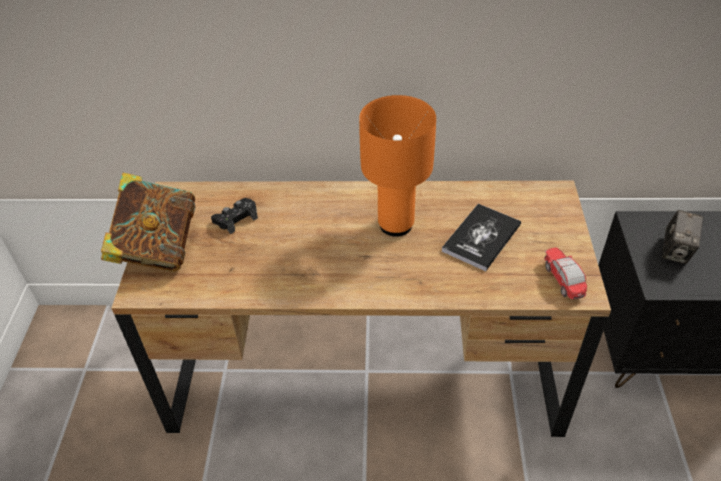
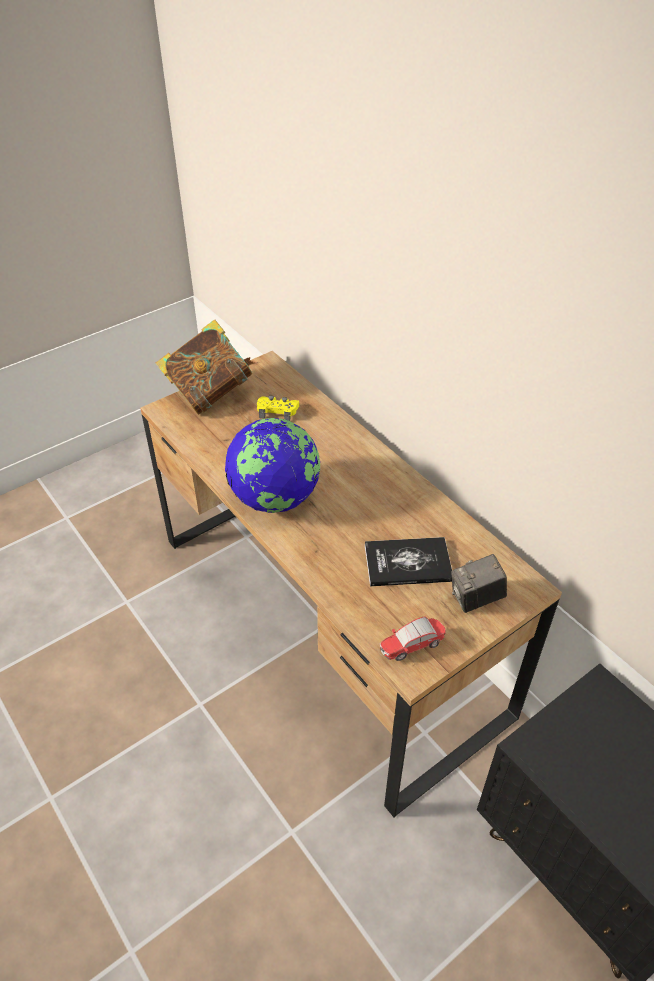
camera: 50 degrees right, 0 degrees up
(236, 219) = (277, 411): black game controller -> yellow game controller
(337, 275) = (275, 498): none -> globe
(395, 225) = (364, 500): orange table lamp -> none
(562, 280) = (412, 646): toy car -> toy car turned 150 degrees counterclockwise
(676, 251) = (596, 743): camera -> camera (475, 599)

